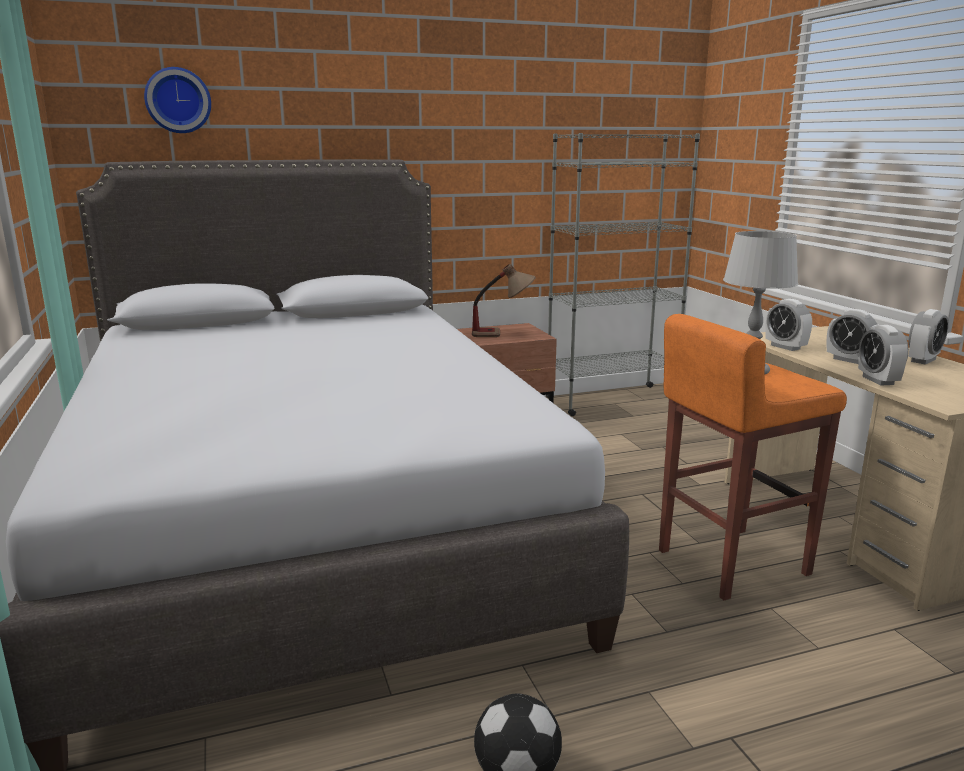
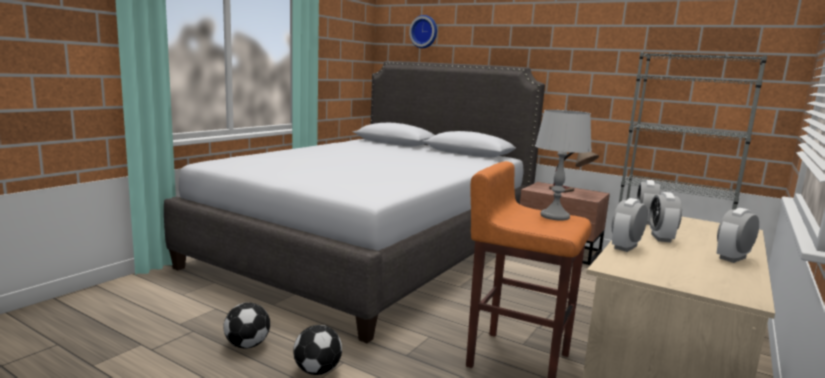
camera: 50 degrees right, 5 degrees down
(657, 726) = (317, 371): none -> football
(923, 360) = (732, 258): alarm clock -> alarm clock turned 135 degrees clockwise

